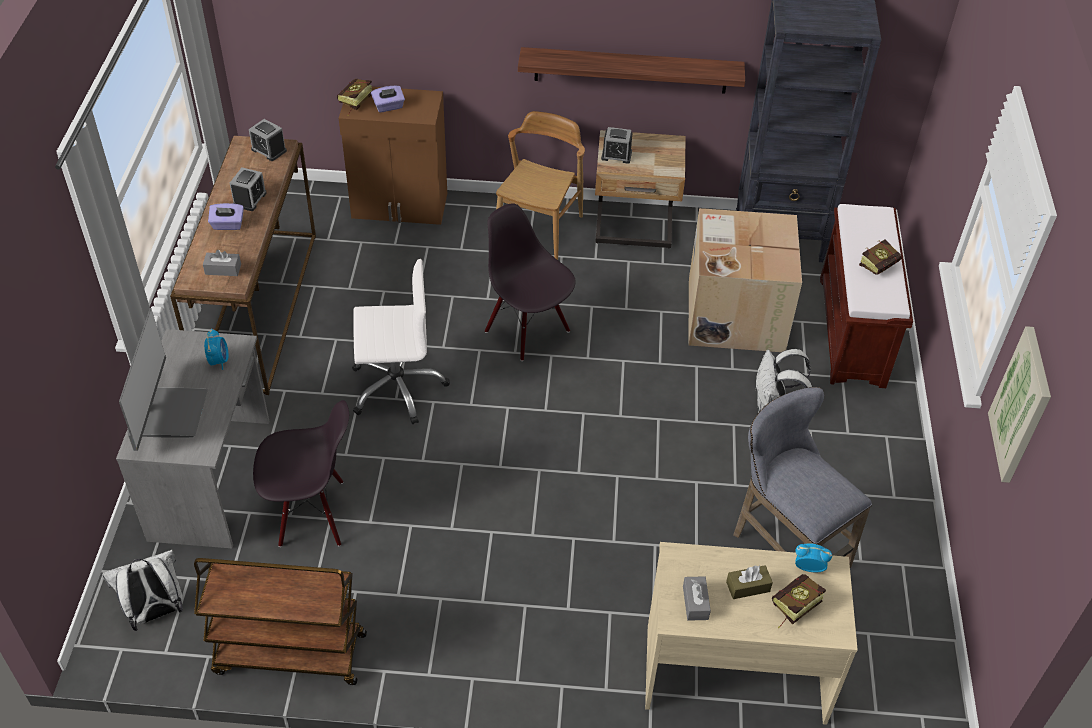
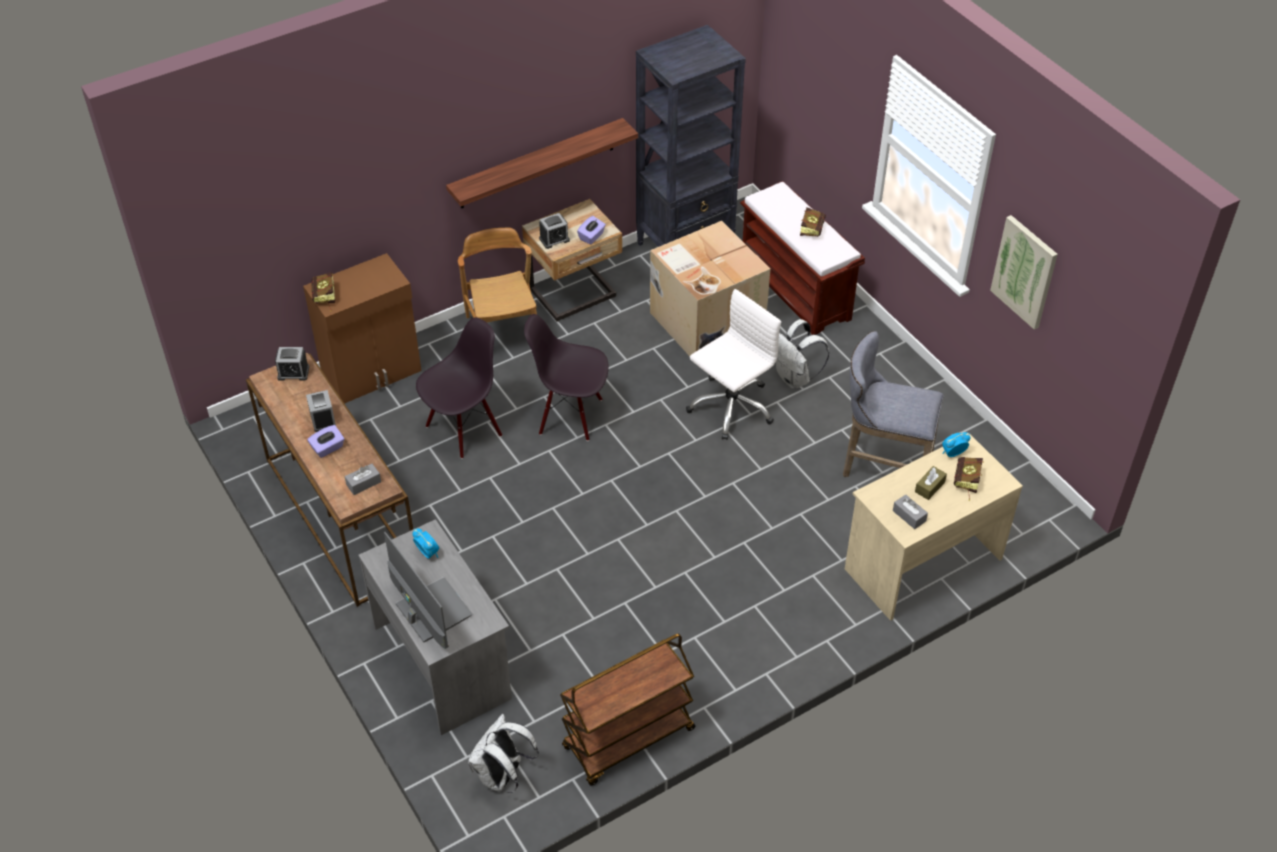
camera: 35 degrees left, 0 degrees up
(312, 514) = (546, 639): black chair -> black chair (463, 429)
(388, 107) = (357, 287): purple tissue box -> purple tissue box (591, 236)
(397, 387) = (515, 513): white office chair -> white office chair (731, 406)

